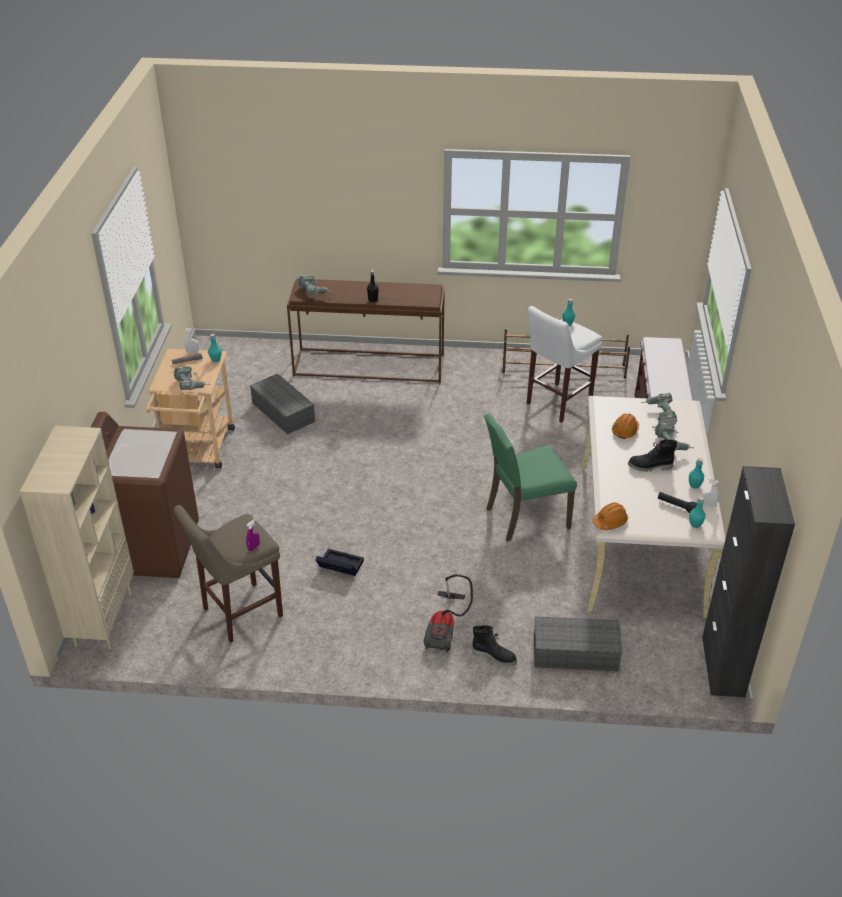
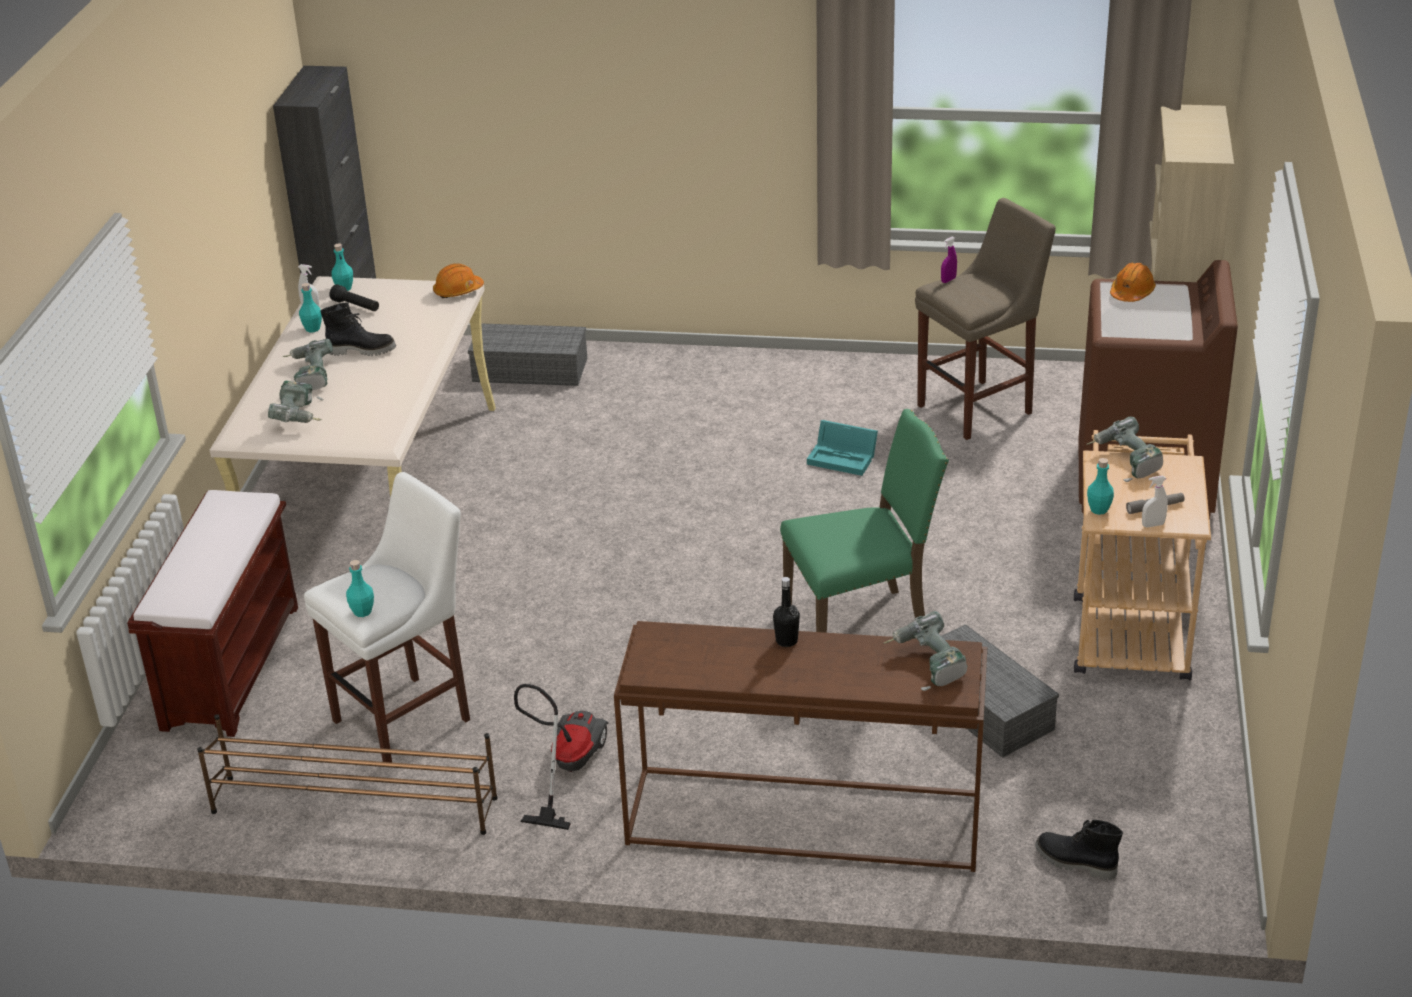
camera: 175 degrees left, 5 degrees down
(338, 566) = (844, 458): black storage box -> turquoise storage box
(446, 628) = (693, 392): vacuum cleaner -> vacuum cleaner (566, 768)
(494, 656) = (634, 367): black boot -> black boot (1075, 863)
(525, 517) = (543, 518): green chair -> green chair (860, 626)
(625, 430) = (370, 397): orange hard hat -> orange hard hat (1132, 293)

